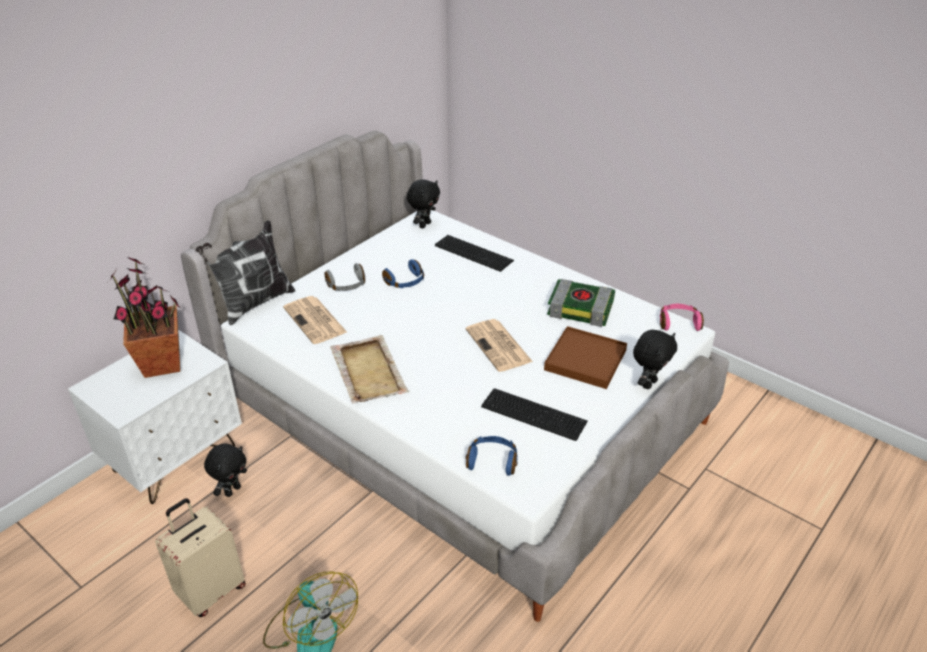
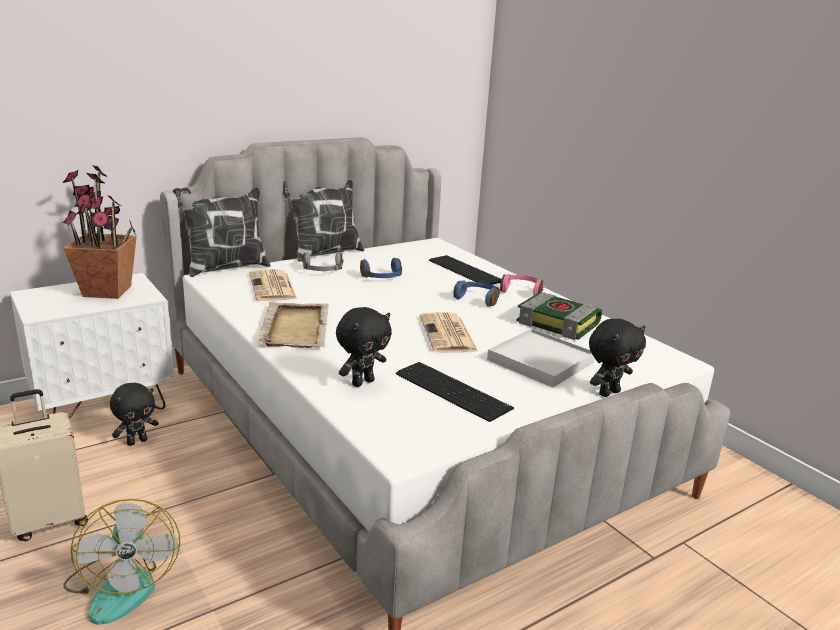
camera: 15 degrees right, 15 degrees down
(333, 258) = (324, 253): none -> pillow
(424, 225) = (428, 247): black plush toy -> black plush toy (362, 382)
(492, 461) = (377, 418): blue headphones -> blue headphones (478, 299)
(585, 360) = (541, 361): brown tray -> white tray
(678, 323) = (670, 353): pink headphones -> pink headphones (522, 291)

